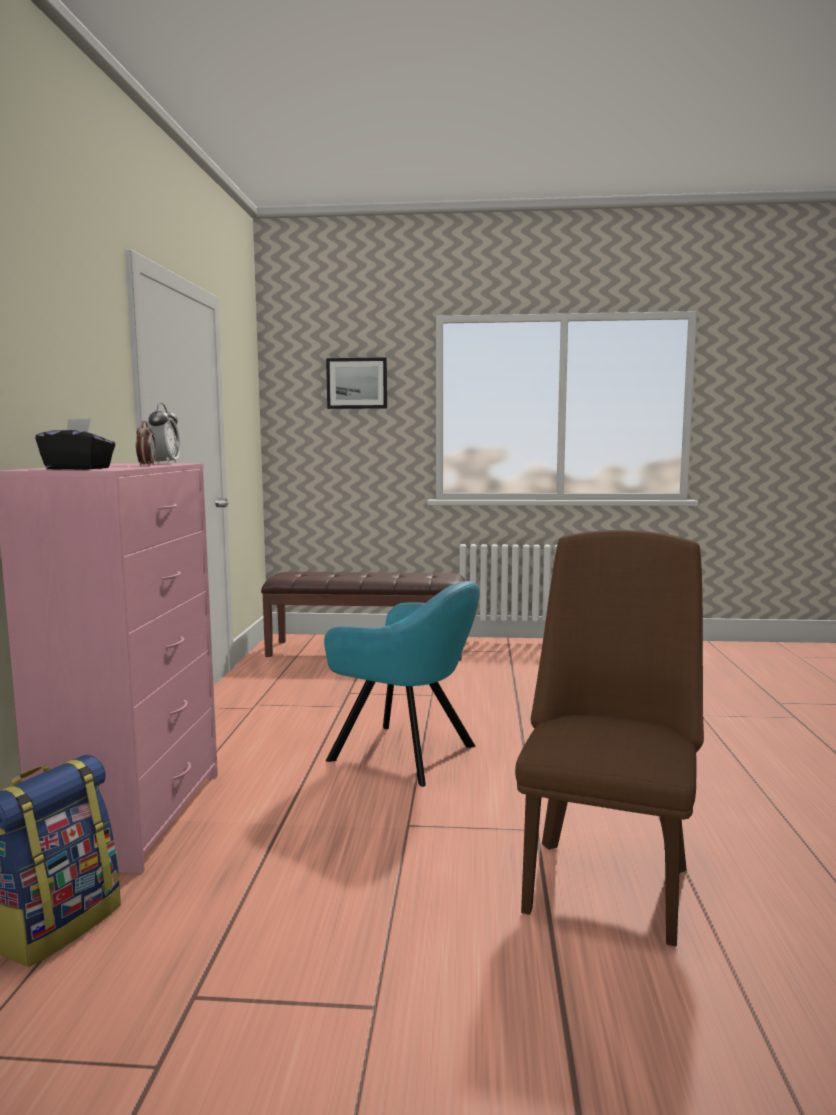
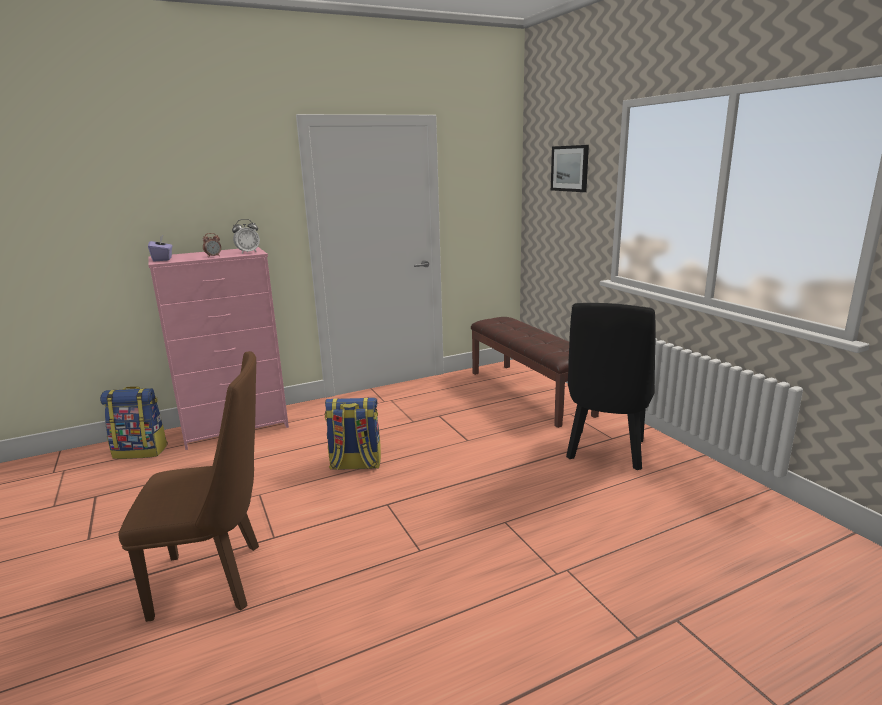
camera: 60 degrees right, 10 degrees up
(78, 469) = (163, 259): black tissue box -> purple tissue box
(408, 754) = (355, 465): turquoise armchair -> backpack
(533, 659) = (605, 453): none -> black chair

